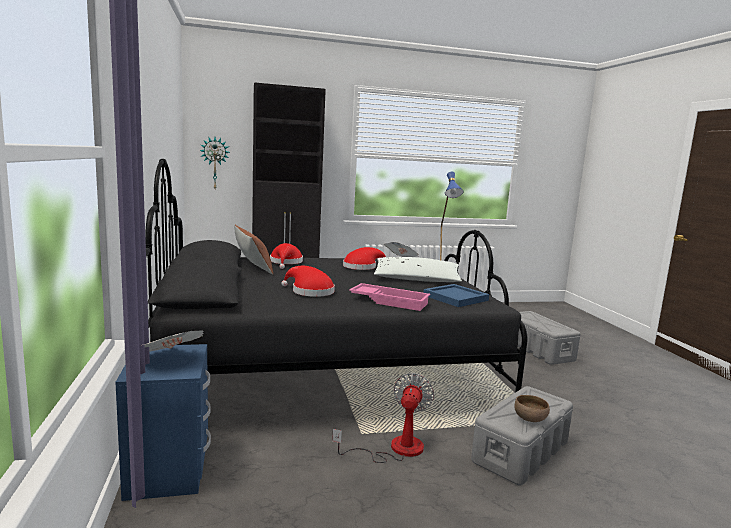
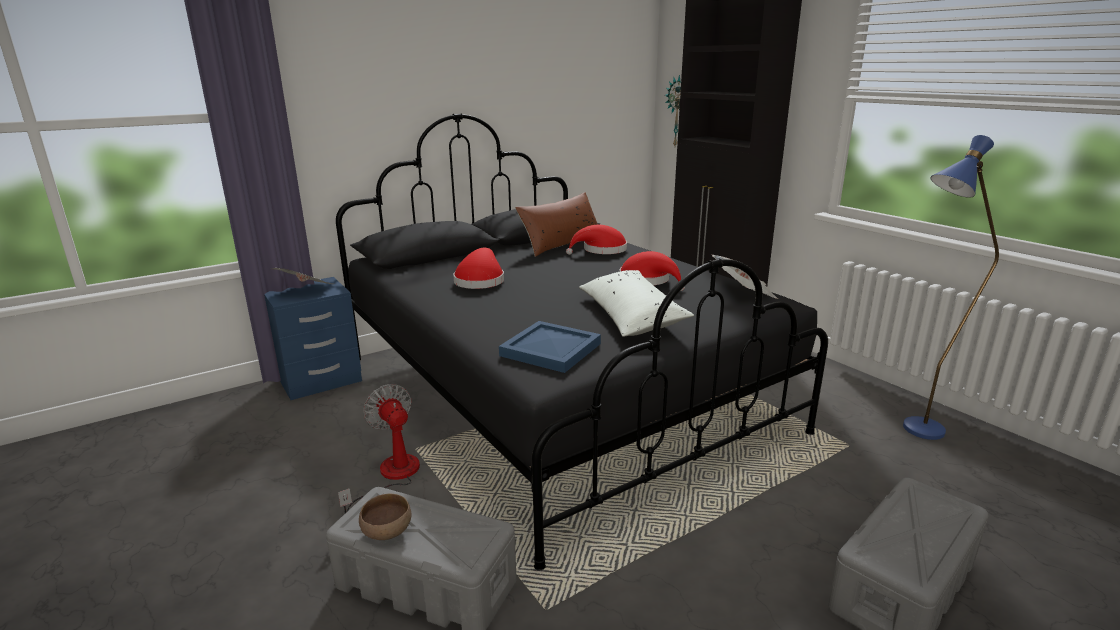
camera: 70 degrees right, 10 degrees up
(390, 301) = (483, 317): pink tray -> none
(395, 449) = (391, 477): fan -> fan turned 120 degrees counterclockwise

